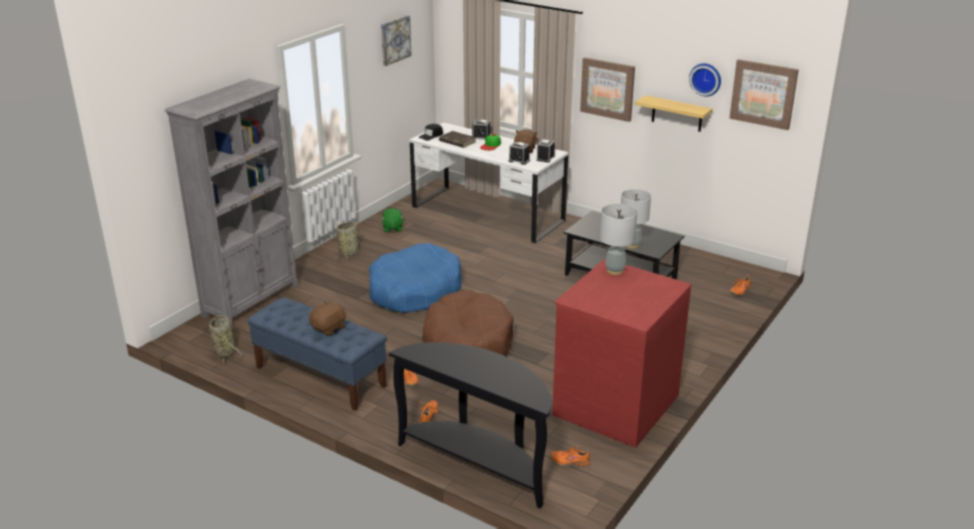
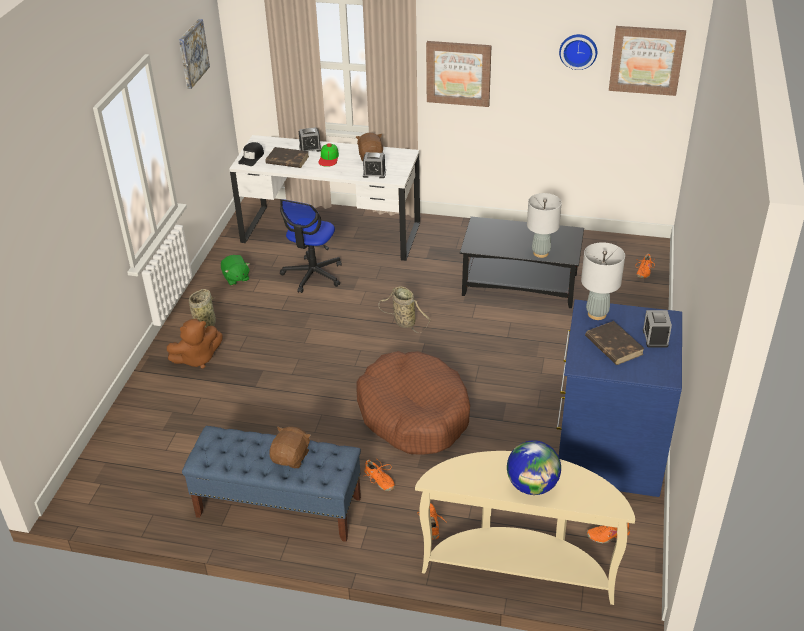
camera: 20 degrees left, 10 degrees up
(224, 351) = (142, 505): basket -> basket (403, 321)
(251, 300) = (130, 423): grey bookcase -> none
(327, 272) = (197, 359): none -> brown plush toy
(414, 291) = (313, 359): blue dog bed -> none
(453, 238) = (313, 275): none -> office chair
(479, 463) = (519, 567): black console table -> beige console table
(481, 373) = (532, 485): none -> globe
(545, 158) = (400, 163): alarm clock -> alarm clock (655, 338)
(611, 292) = (613, 345): none -> brown book
(614, 404) = (608, 449): red dresser -> blue dresser
(677, 114) = (545, 91): shelf -> none

